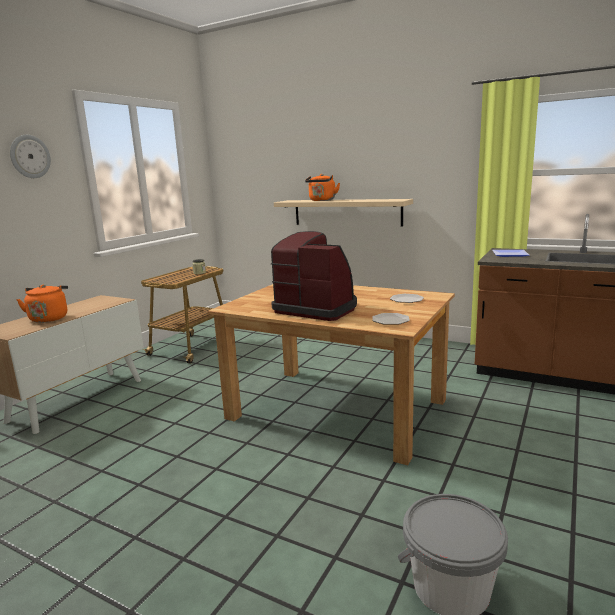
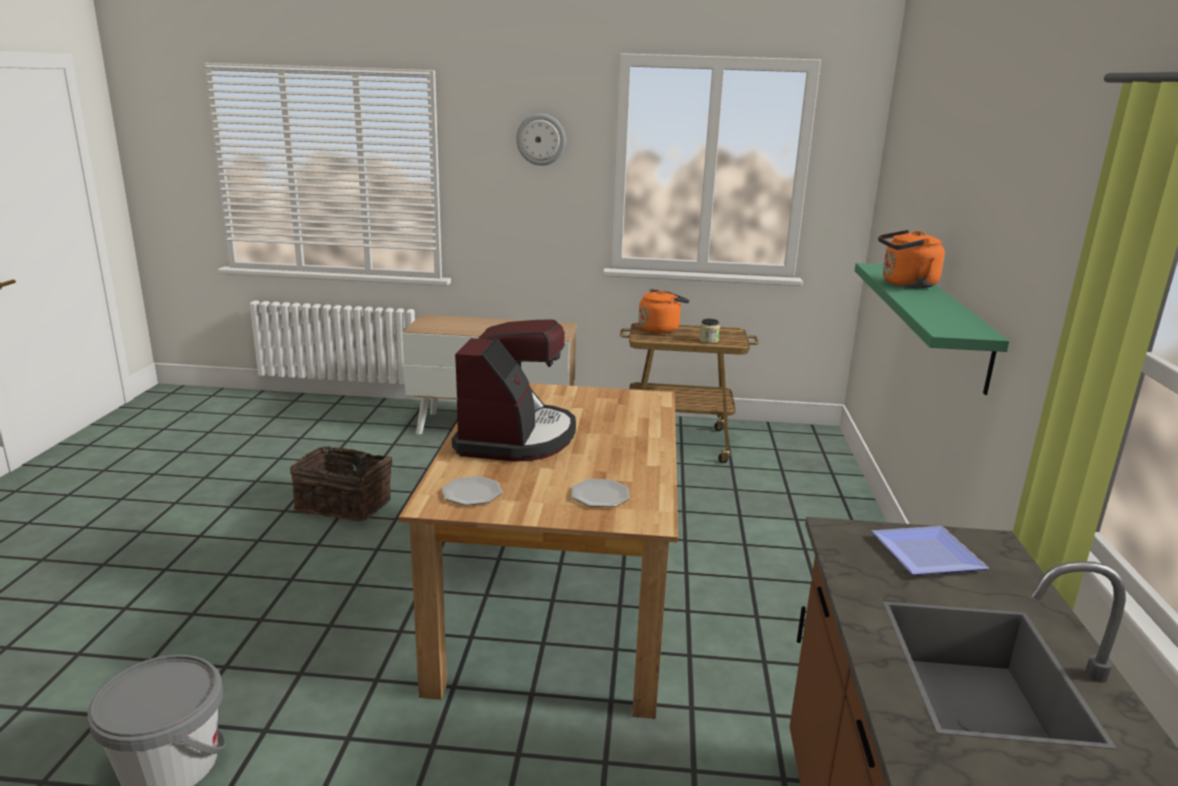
camera: 65 degrees right, 5 degrees up
(49, 318) = (474, 326): orange kettle -> orange kettle (660, 329)
(123, 480) = (345, 504): none -> basket
(346, 212) = (946, 323): beige shelf -> green shelf

